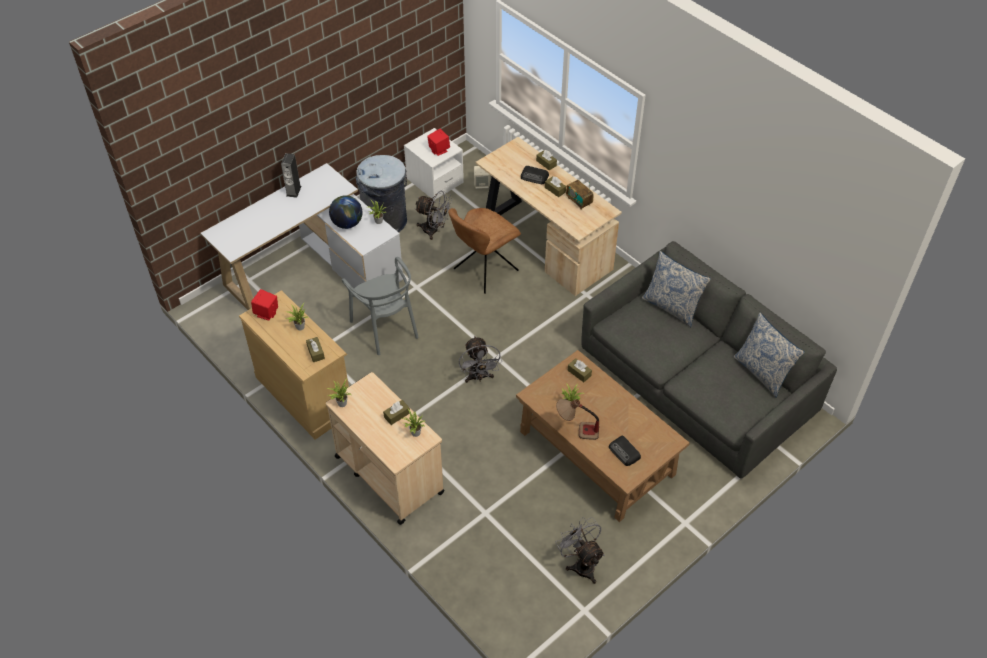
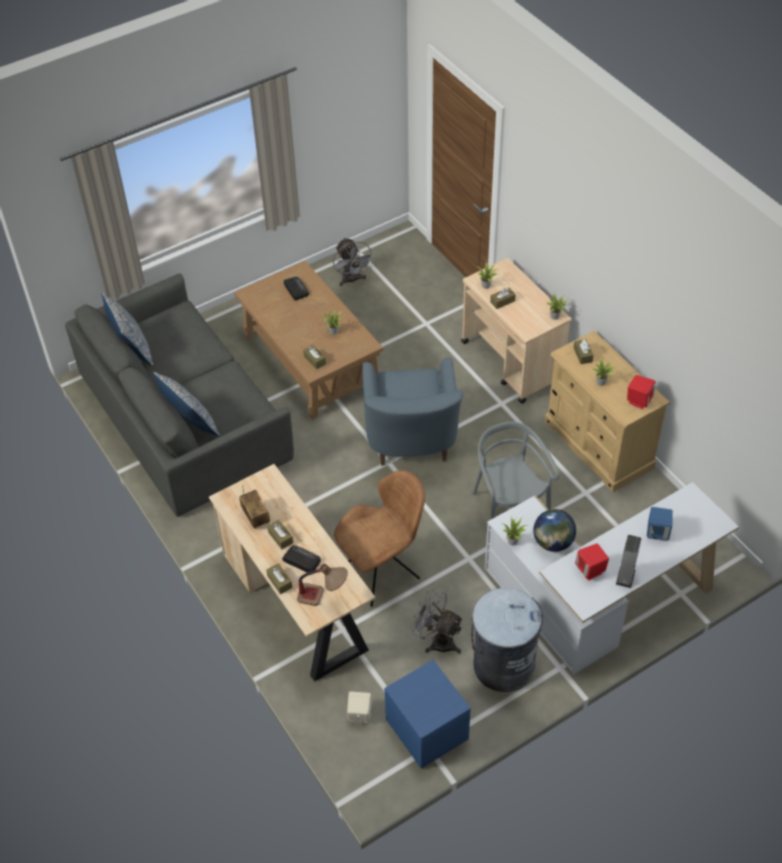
camera: 170 degrees left, 0 degrees up
(265, 222) = (657, 532): none -> blue speaker
(434, 181) = (427, 730): white nightstand -> blue nightstand
(438, 150) = (419, 690): red speaker -> red speaker (590, 570)
(479, 377) = (411, 442): grey fan -> blue armchair
(576, 430) = (333, 311): table lamp -> table lamp (324, 597)

